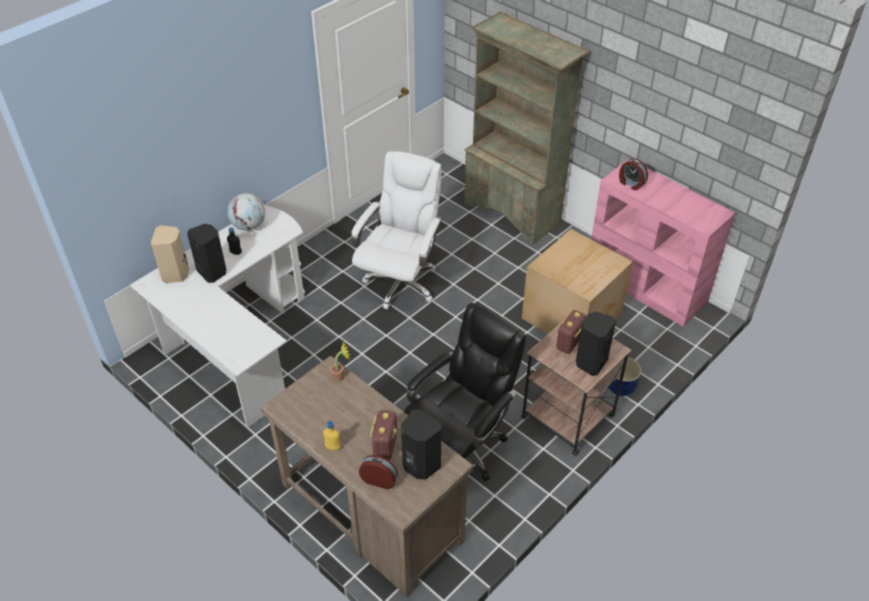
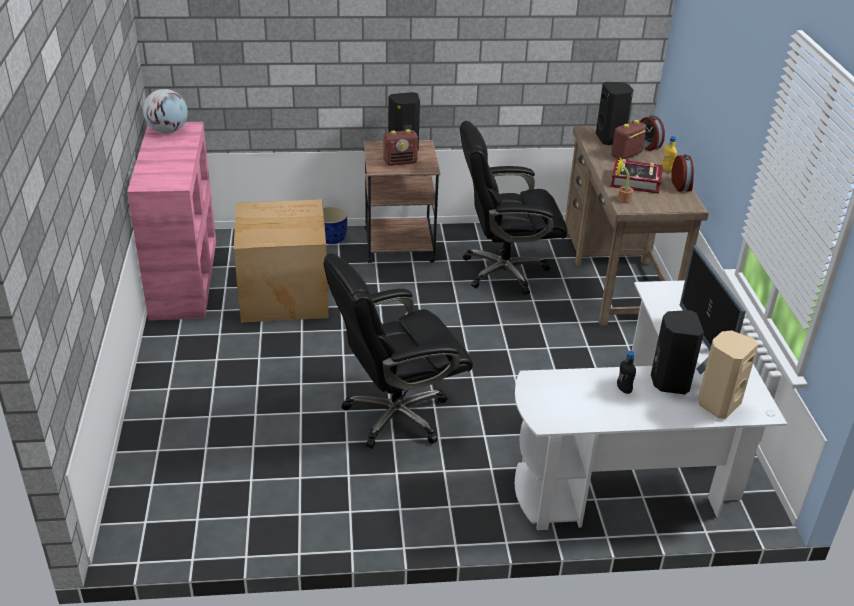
camera: 140 degrees left, 10 degrees down
(204, 308) = (703, 350): none -> monitor
(249, 226) = (580, 414): globe -> globe (168, 131)
(347, 409) = (635, 181): none -> book
(400, 285) = (398, 414): white office chair -> black office chair
(512, 213) = (166, 414): green bookcase -> none
(631, 184) = (173, 174): alarm clock -> alarm clock (681, 186)

